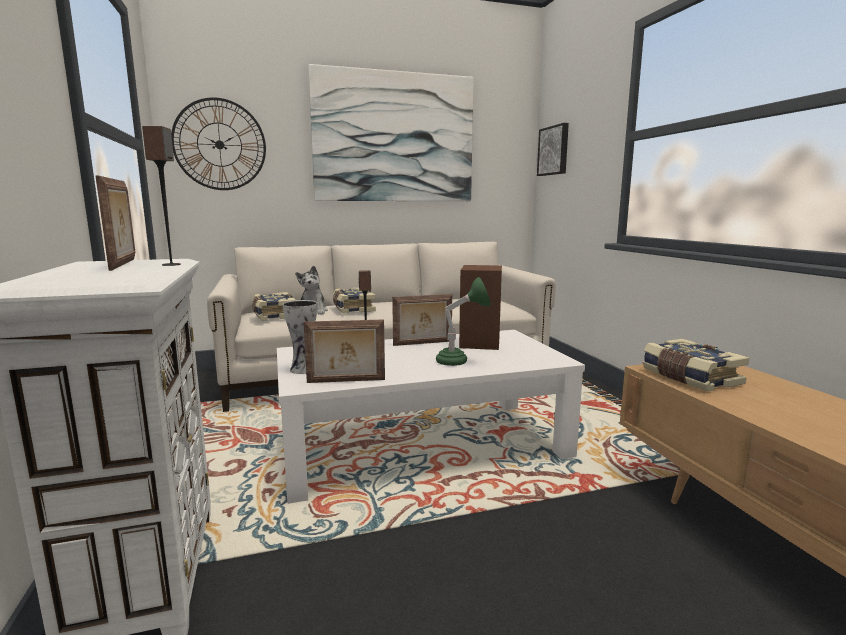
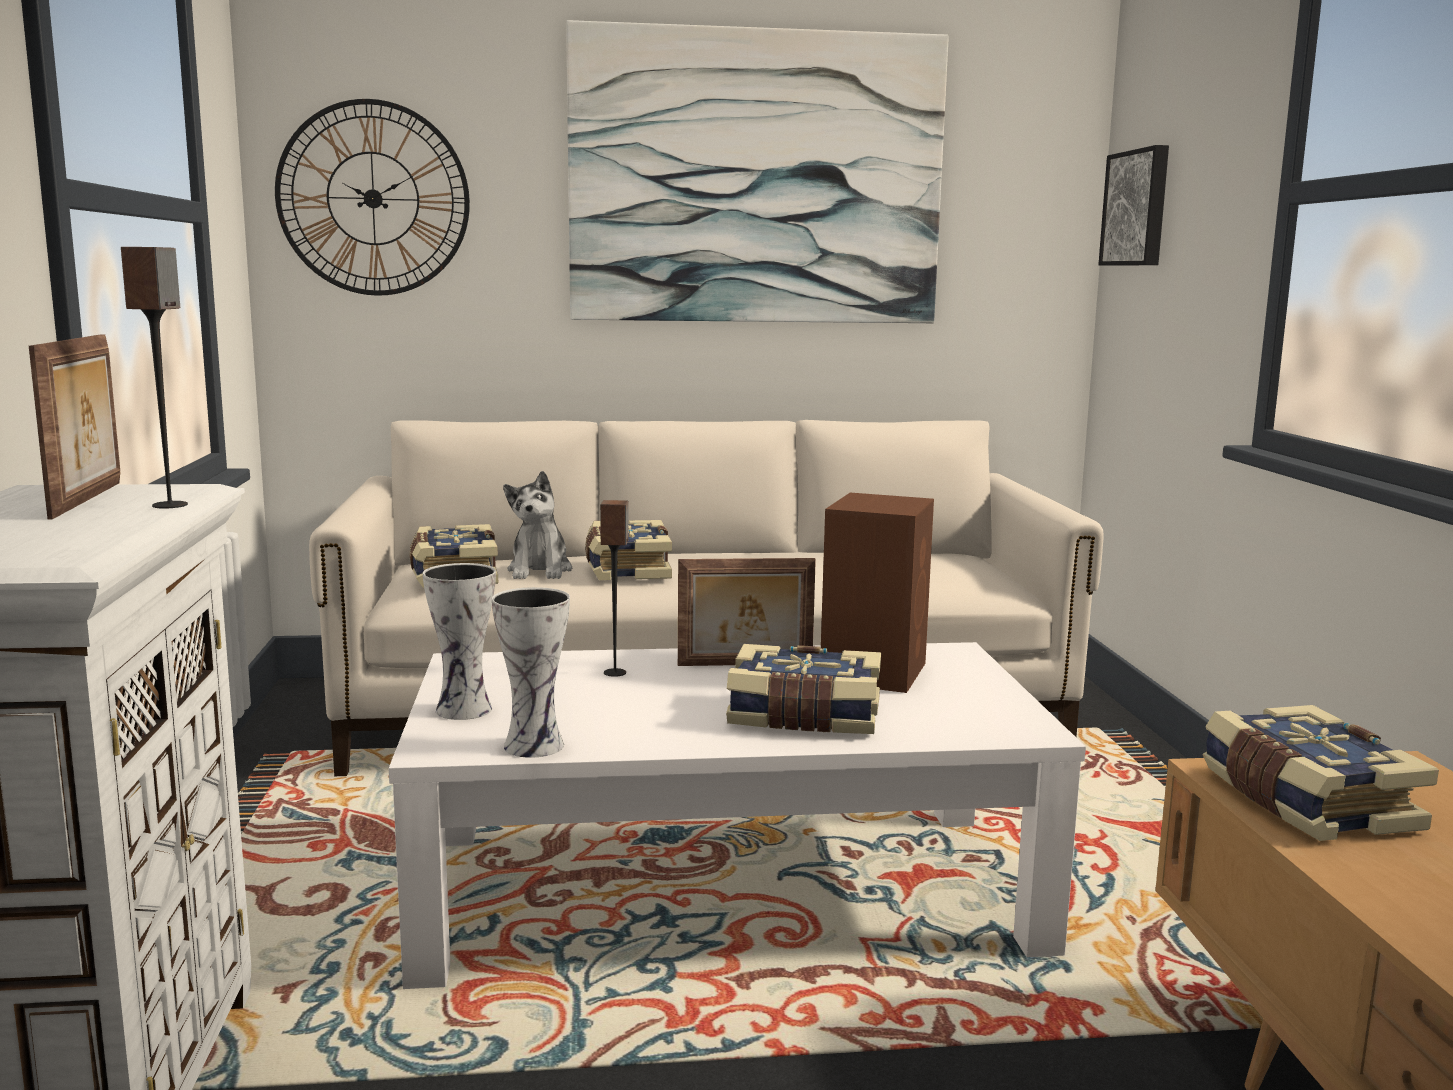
camera: 10 degrees right, 0 degrees up
(346, 381) = (536, 745): picture frame -> vase
(461, 362) = (804, 717): green table lamp -> book

